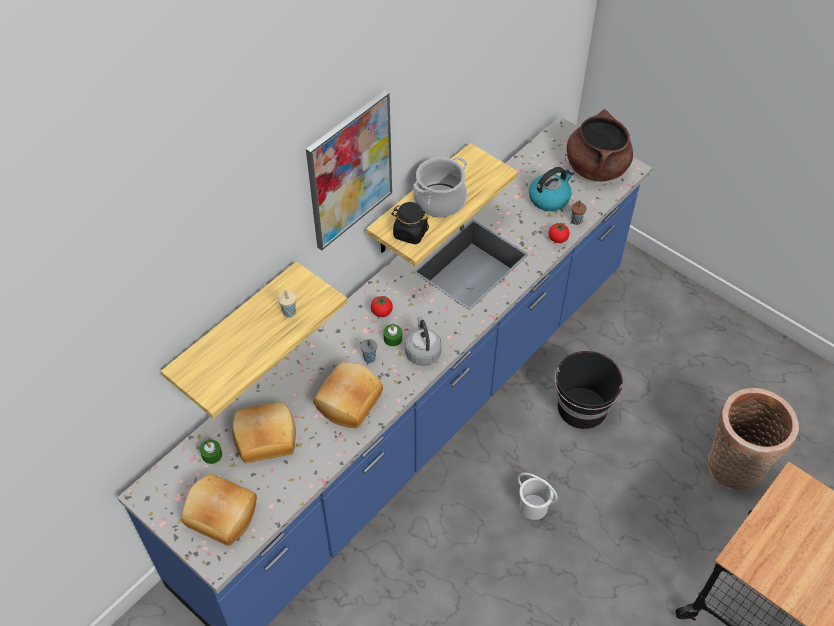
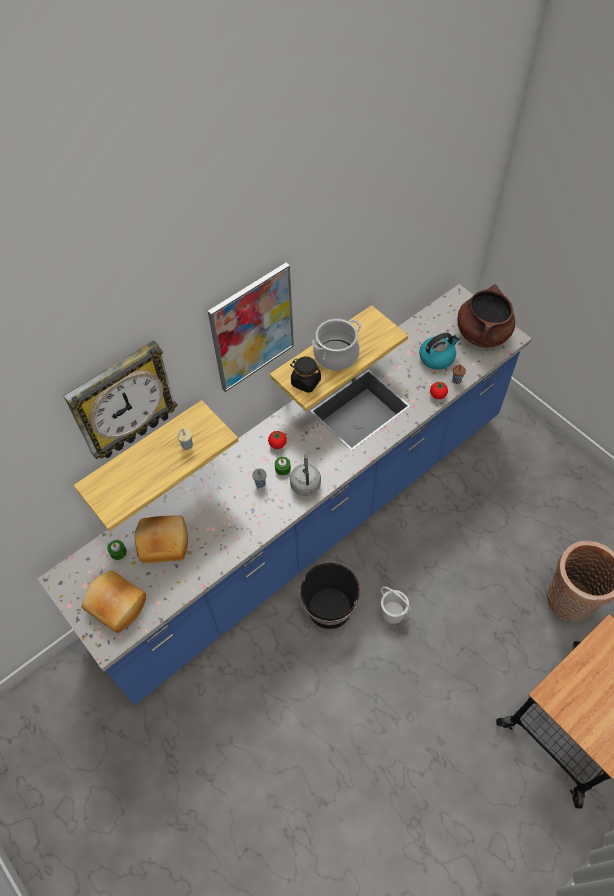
camera: 10 degrees right, 5 degrees up
(216, 262) = (122, 402): none -> wall clock
(347, 401) = (236, 519): bread -> none
(582, 408) = (447, 533): black bucket -> black bucket (329, 609)

